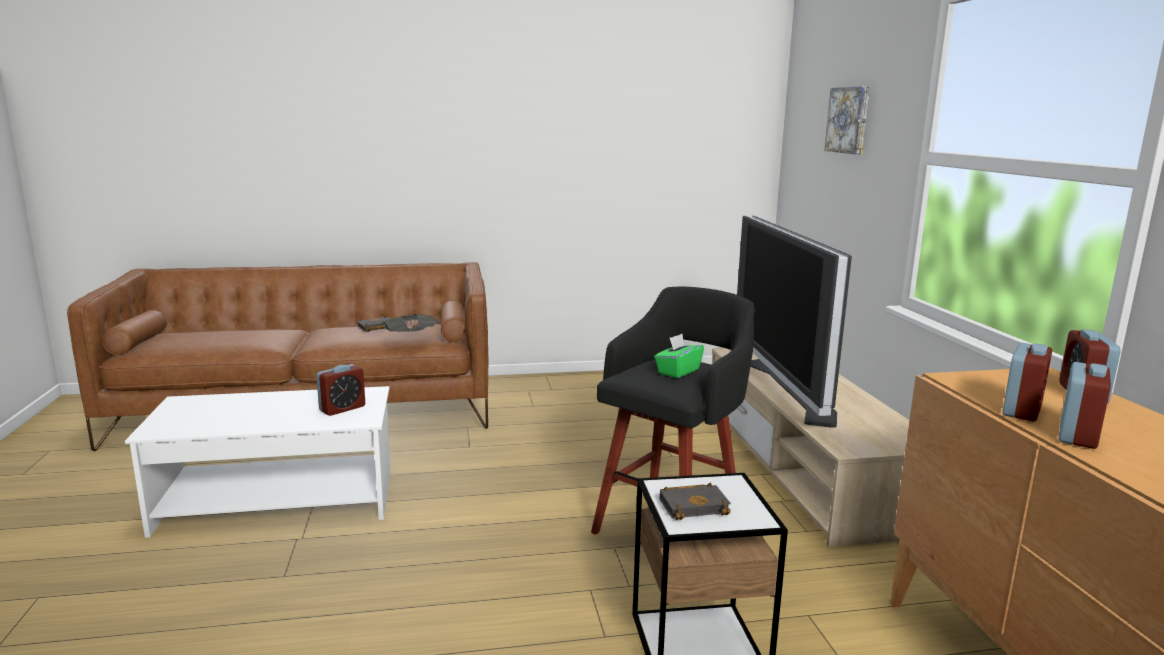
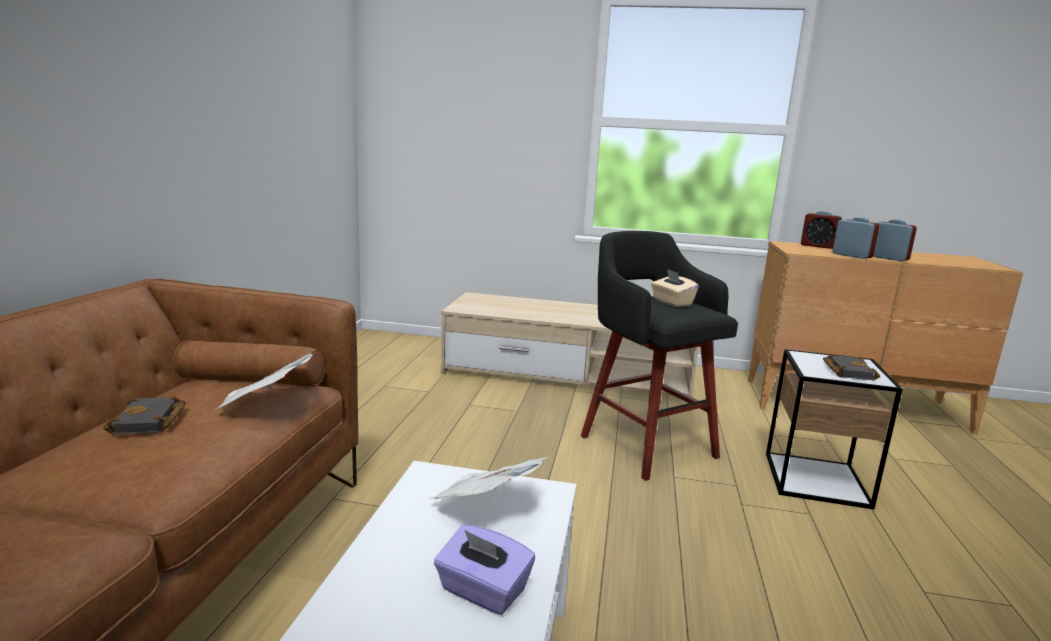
camera: 70 degrees left, 0 degrees up
(262, 419) = (482, 591): none -> purple tissue box
(342, 408) = (487, 506): alarm clock -> newspaper
(678, 372) = (671, 302): green tissue box -> beige tissue box
(788, 391) = (567, 317): television -> none
(849, 120) = (483, 89): picture -> none

